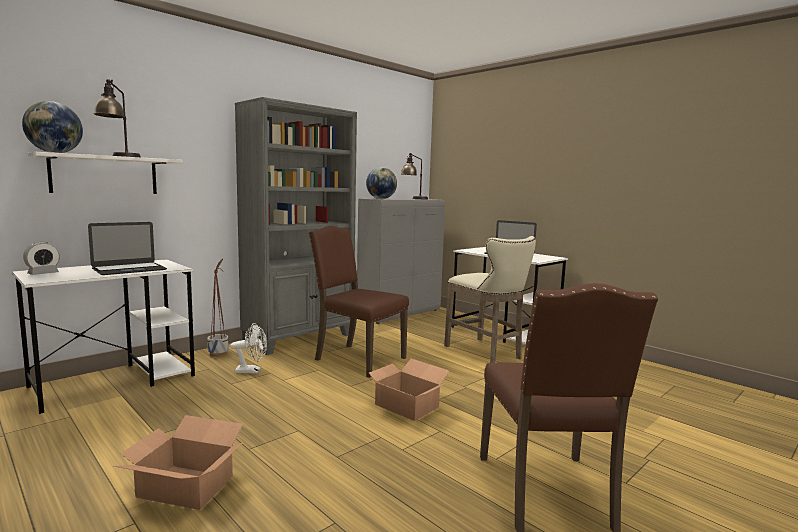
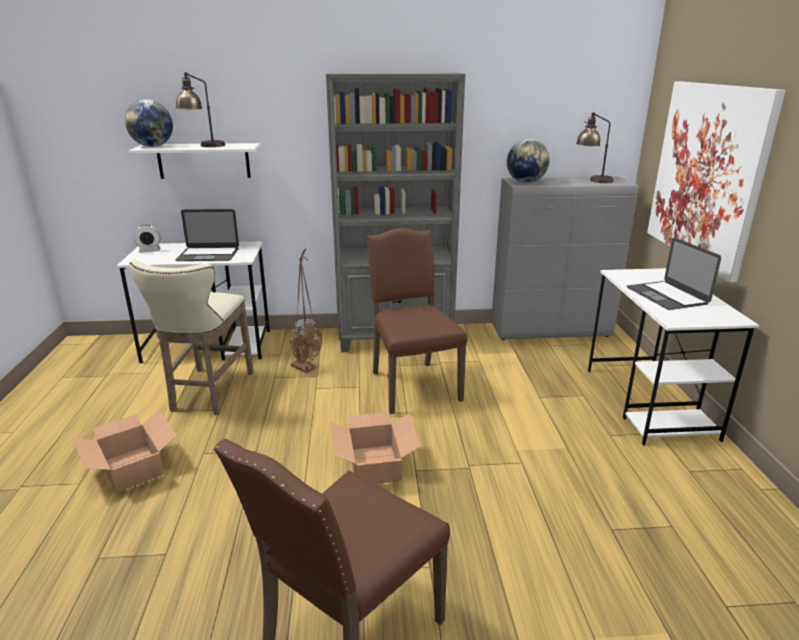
camera: 40 degrees right, 15 degrees up
(252, 371) = (306, 368): white fan -> brown fan
(486, 353) = (570, 427): beige stool -> beige stool (208, 393)
(498, 184) = (707, 174): none -> picture

